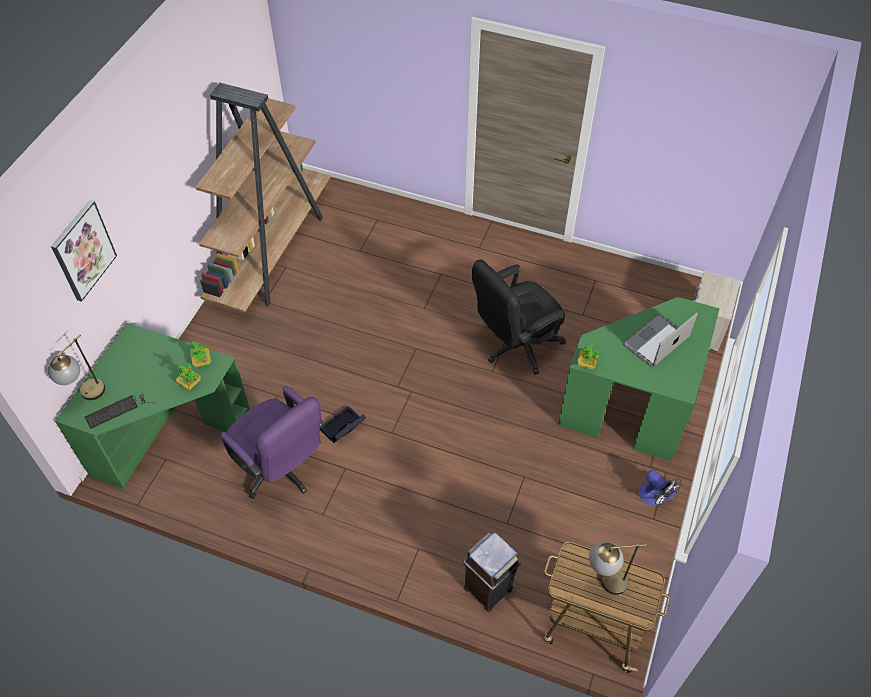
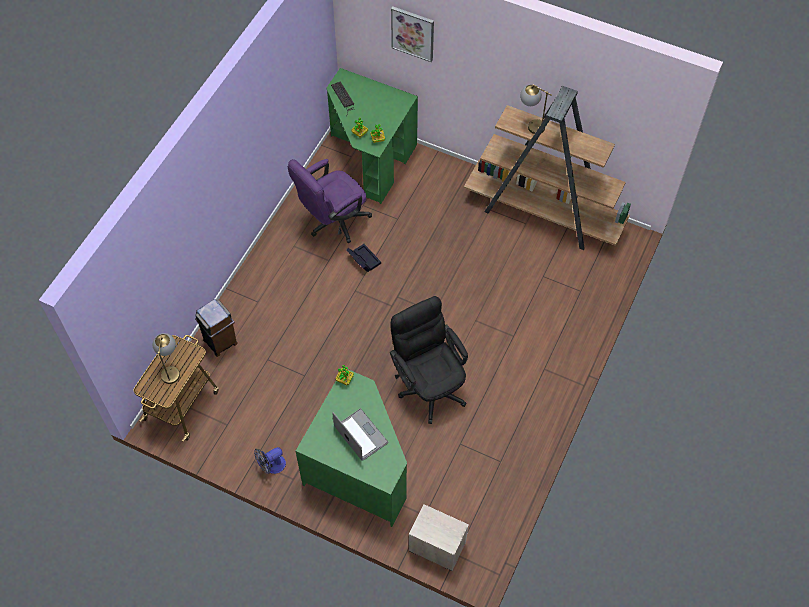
camera: 95 degrees right, 5 degrees up
(86, 397) = (356, 81): table lamp -> table lamp (530, 124)

